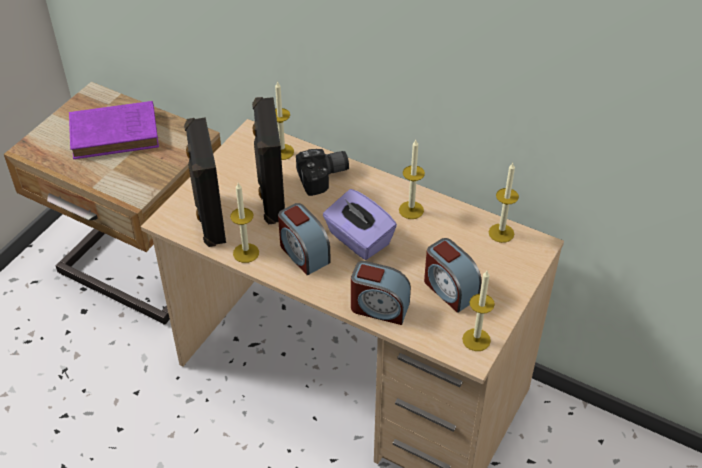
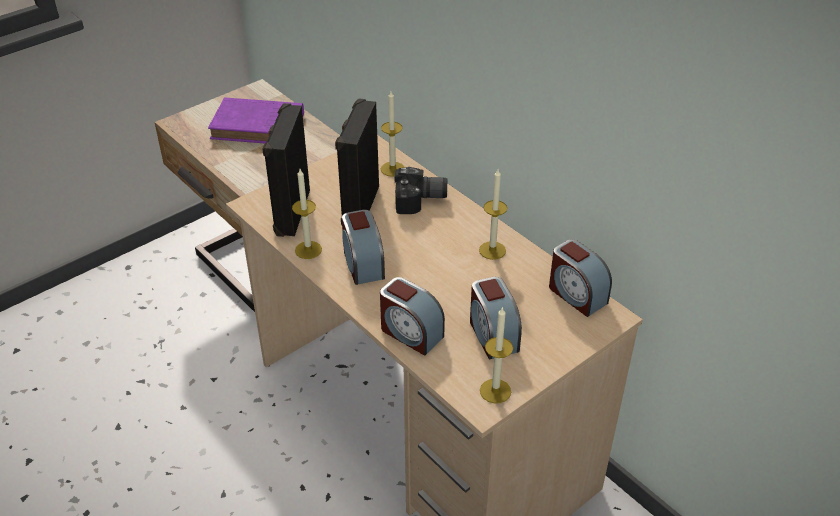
camera: 20 degrees right, 5 degrees down
(358, 239) = (424, 265): purple tissue box -> none
(501, 233) = (576, 295): candle -> alarm clock

